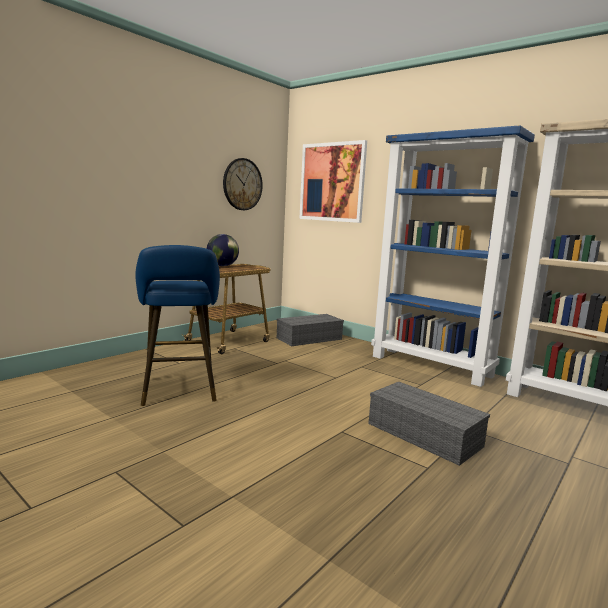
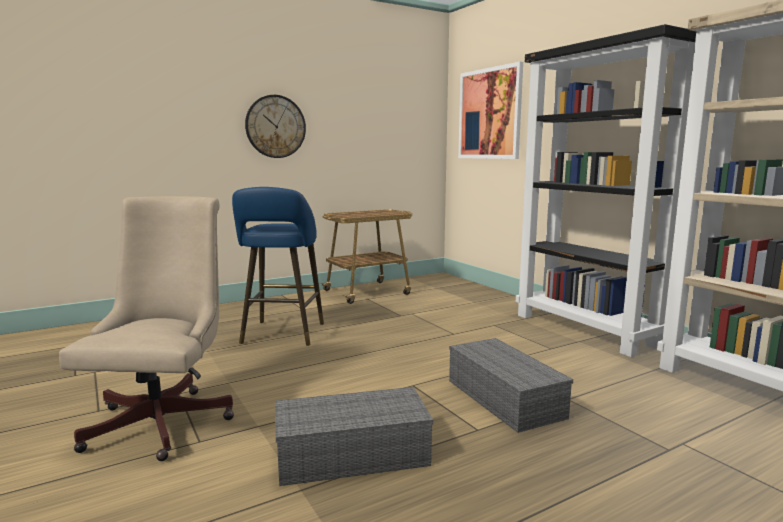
camera: 20 degrees right, 0 degrees up
(124, 505) = (165, 419): none -> beige office chair
(222, 266) = (362, 211): globe -> none
(242, 184) = (390, 123): wall clock -> wall clock (275, 126)
(309, 339) = (457, 293): grey storage box -> grey storage box (350, 455)
(432, 366) = (585, 330): blue bookcase -> black bookcase

